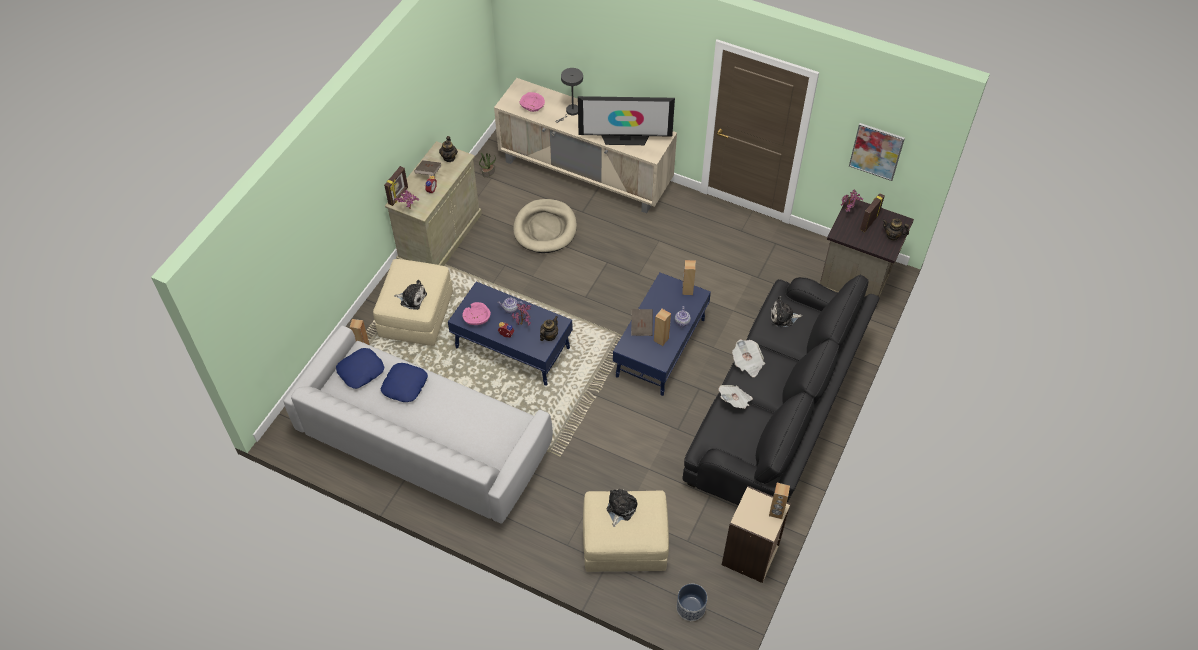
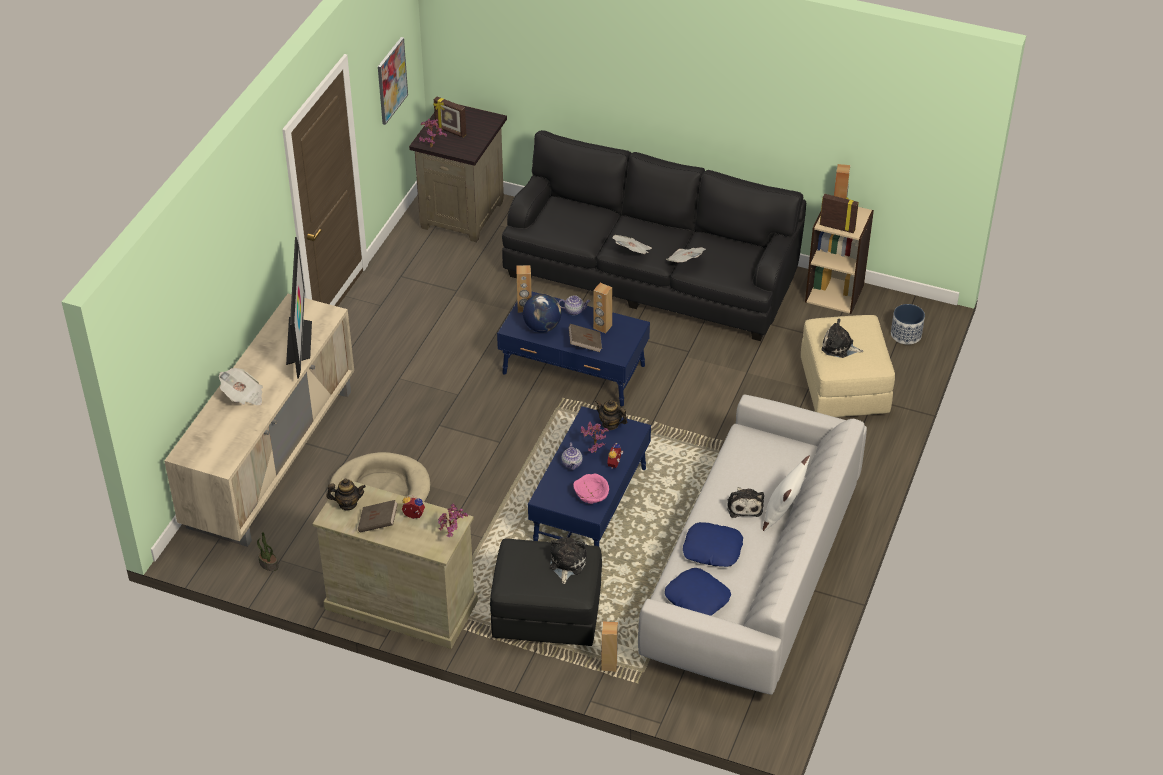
camera: 95 degrees left, 10 degrees down
(398, 196) = (426, 550): picture frame -> picture frame (837, 227)
(416, 315) = (546, 612): beige ottoman -> black ottoman
(432, 436) = (783, 513): none -> white pillow
(532, 106) = (229, 437): pink bowl -> none
(571, 112) = (243, 396): grey table lamp -> newspaper
(664, 300) = (542, 327): none -> globe
(783, 317) = (562, 227): plush toy -> plush toy (744, 505)
(892, 236) = (469, 115): teapot -> none

